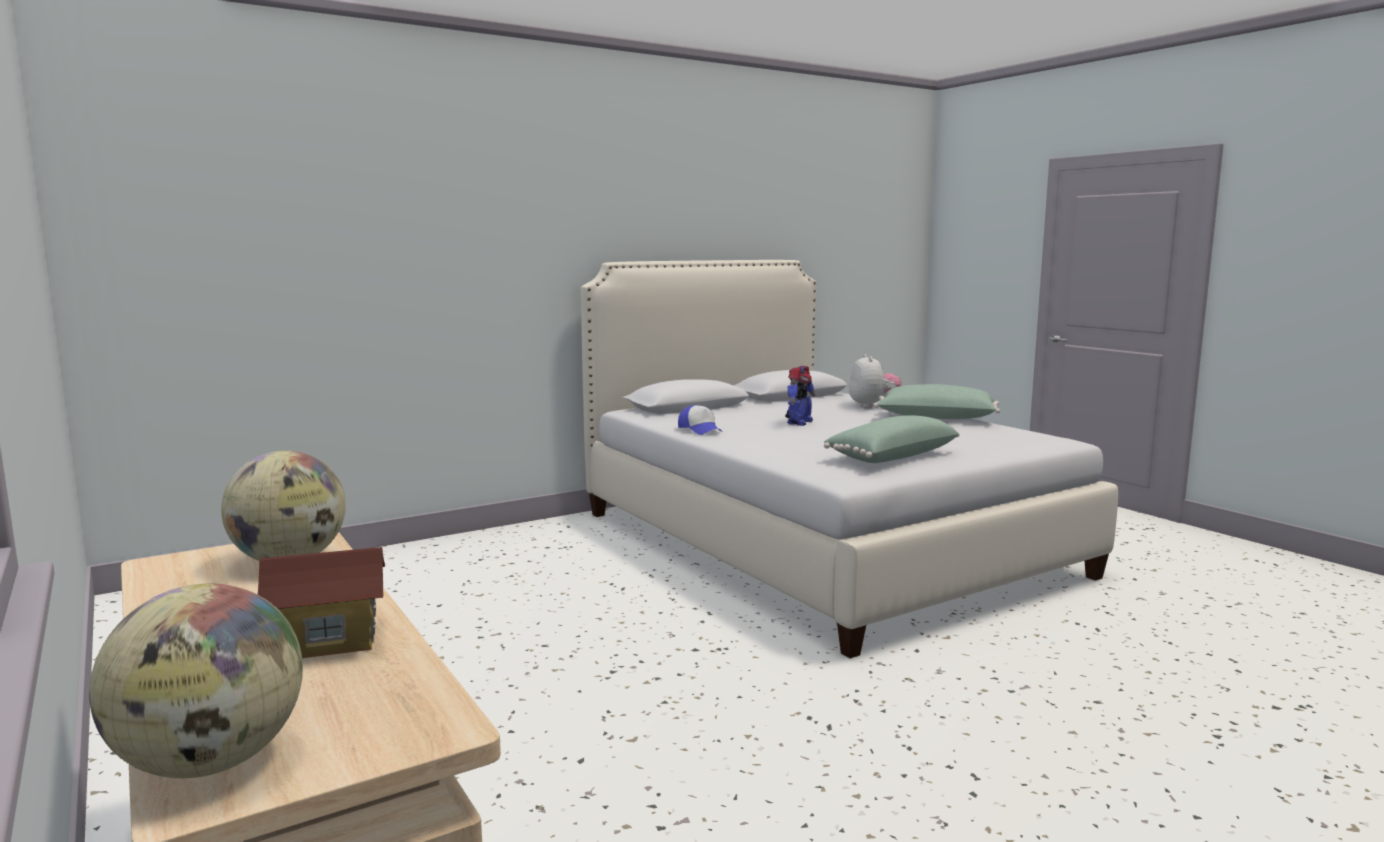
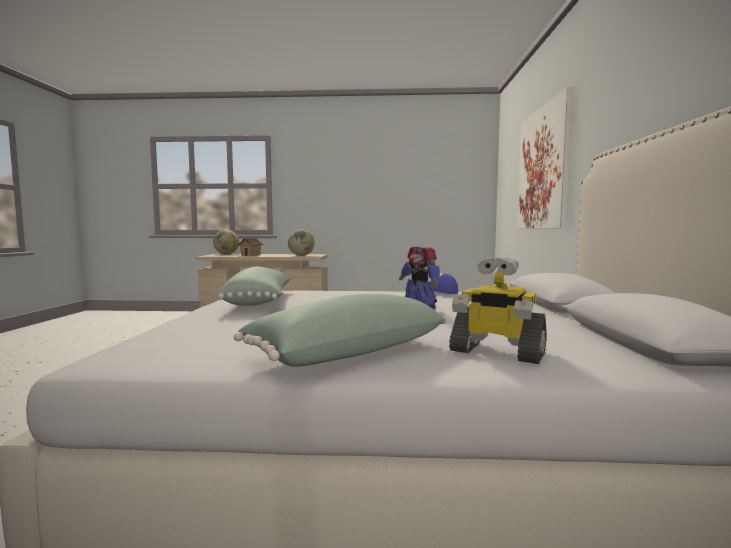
camera: 125 degrees right, 5 degrees down
(405, 248) = (543, 168): none -> picture
(873, 406) = (496, 352): plush toy -> toy robot

